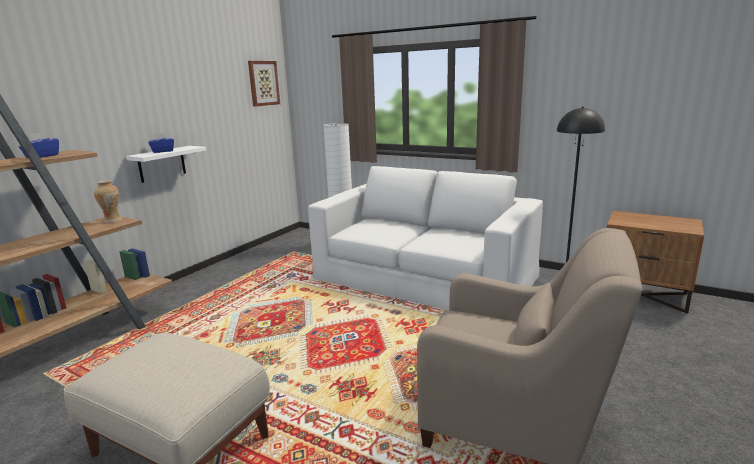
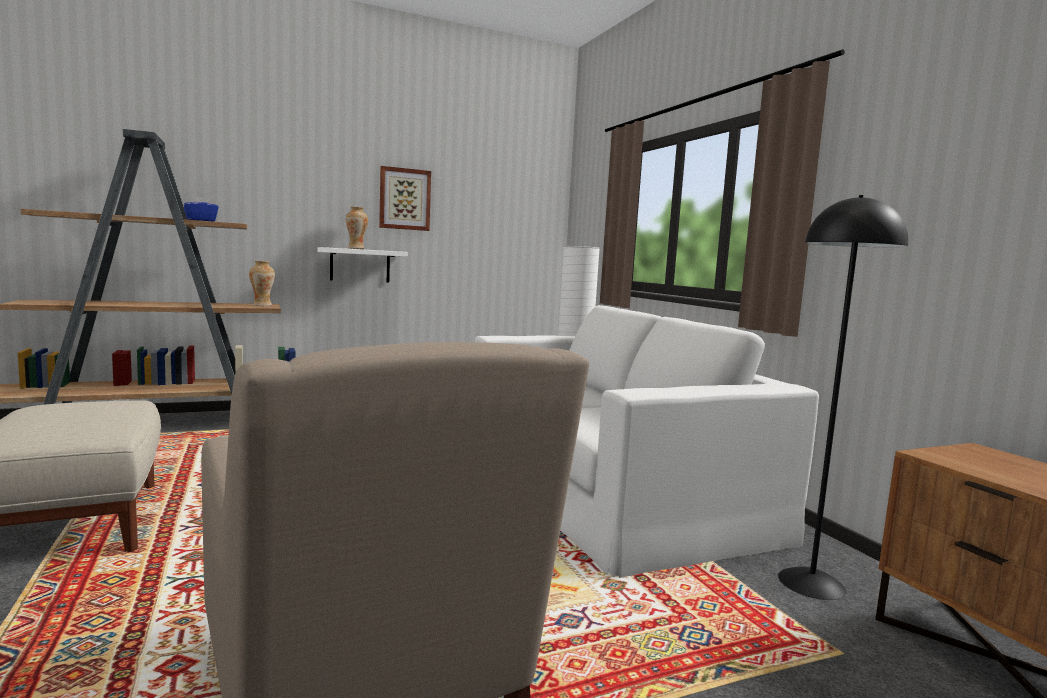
camera: 35 degrees right, 10 degrees down
(162, 151) = (356, 248): blue tissue box -> vase
(263, 83) = (528, 195): picture -> picture (404, 199)

